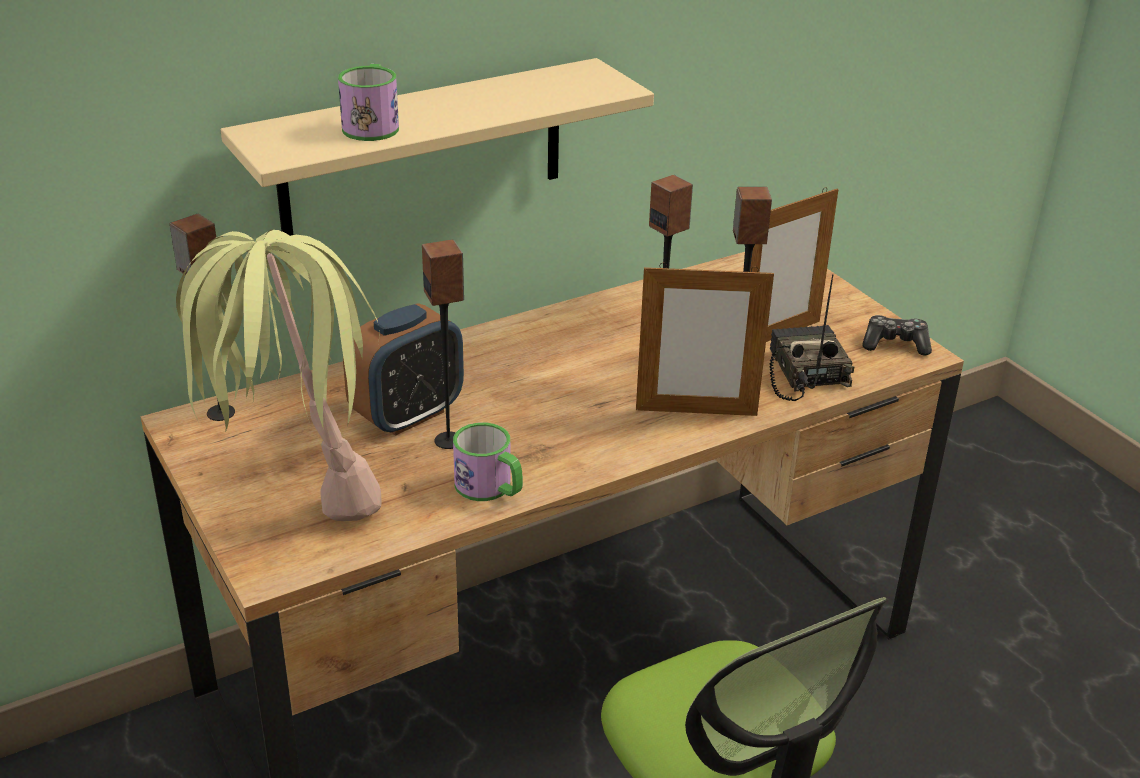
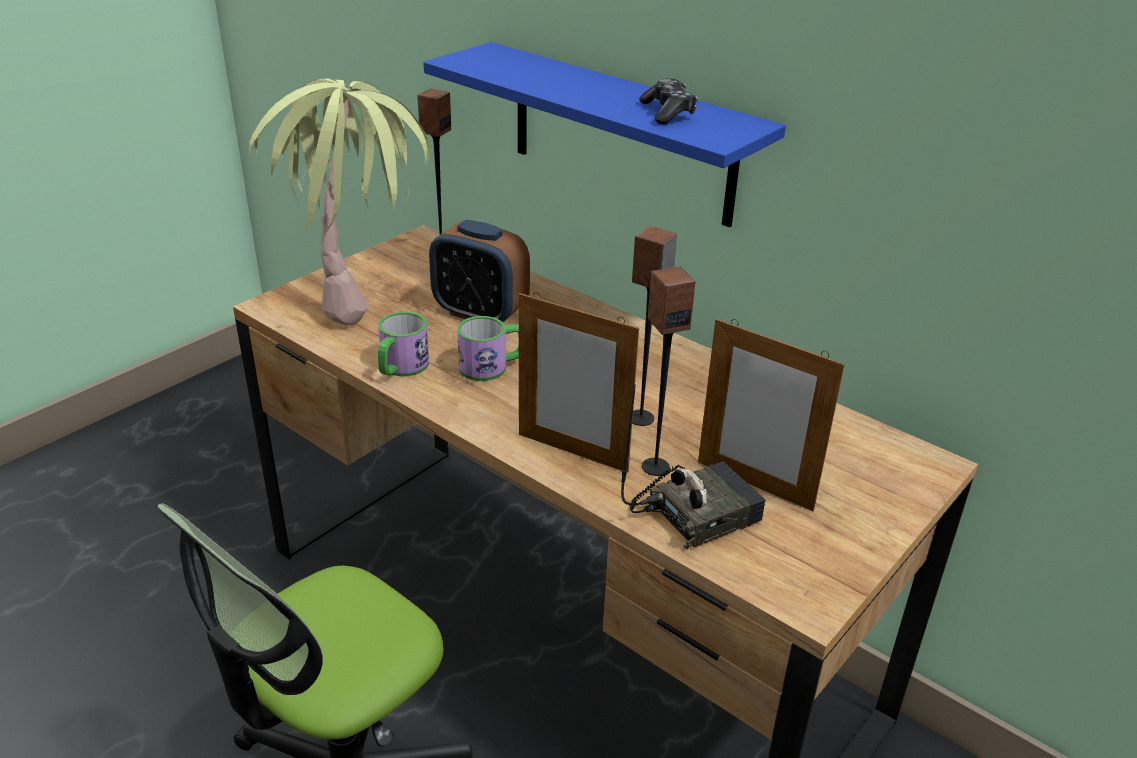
camera: 70 degrees right, 0 degrees up
(372, 125) = (536, 74): mug -> mug (491, 366)
(423, 149) = (621, 134): beige shelf -> blue shelf
(449, 440) = (455, 337): speaker -> none
(696, 412) = (572, 452): picture frame -> picture frame turned 45 degrees counterclockwise
(895, 344) = (813, 578): game controller -> game controller (668, 112)

